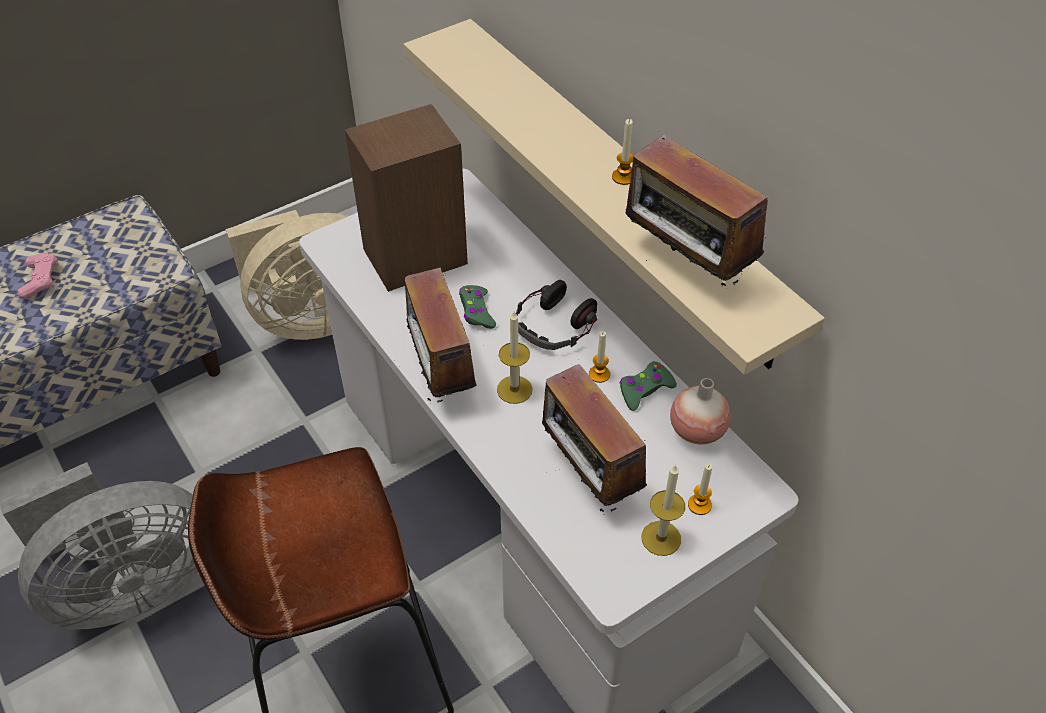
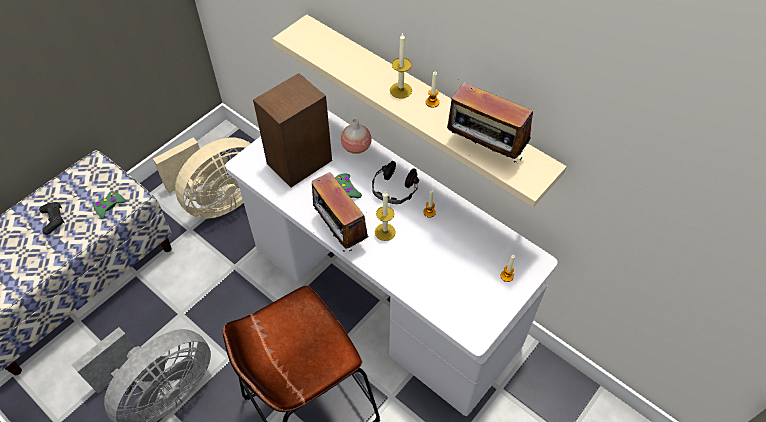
camera: 15 degrees left, 5 degrees up
(41, 280) = (53, 220): pink game controller -> black game controller
(589, 476) = (442, 273): radio -> none
(644, 390) = (457, 216): green game controller -> green game controller (109, 206)
(661, 538) = (492, 300): candle -> candle (400, 90)
(697, 430) = (492, 233): vase -> vase (356, 147)

